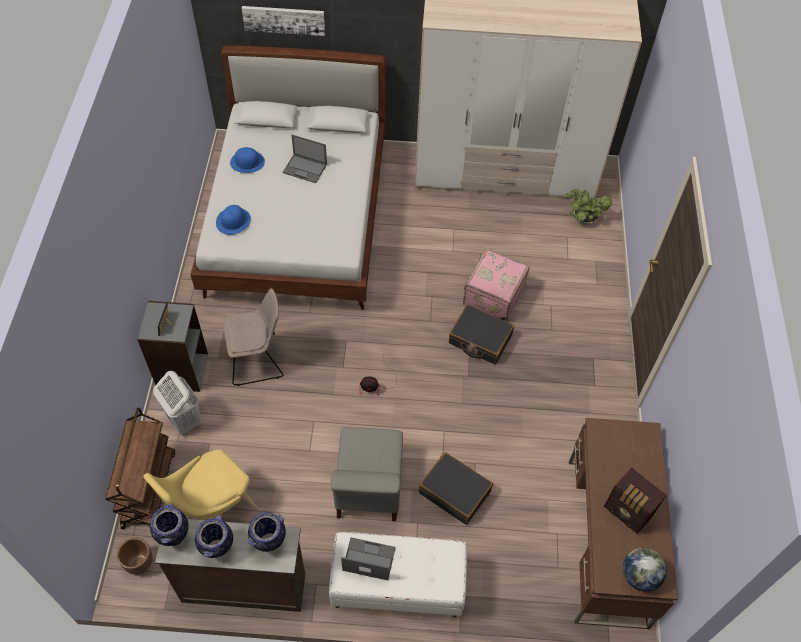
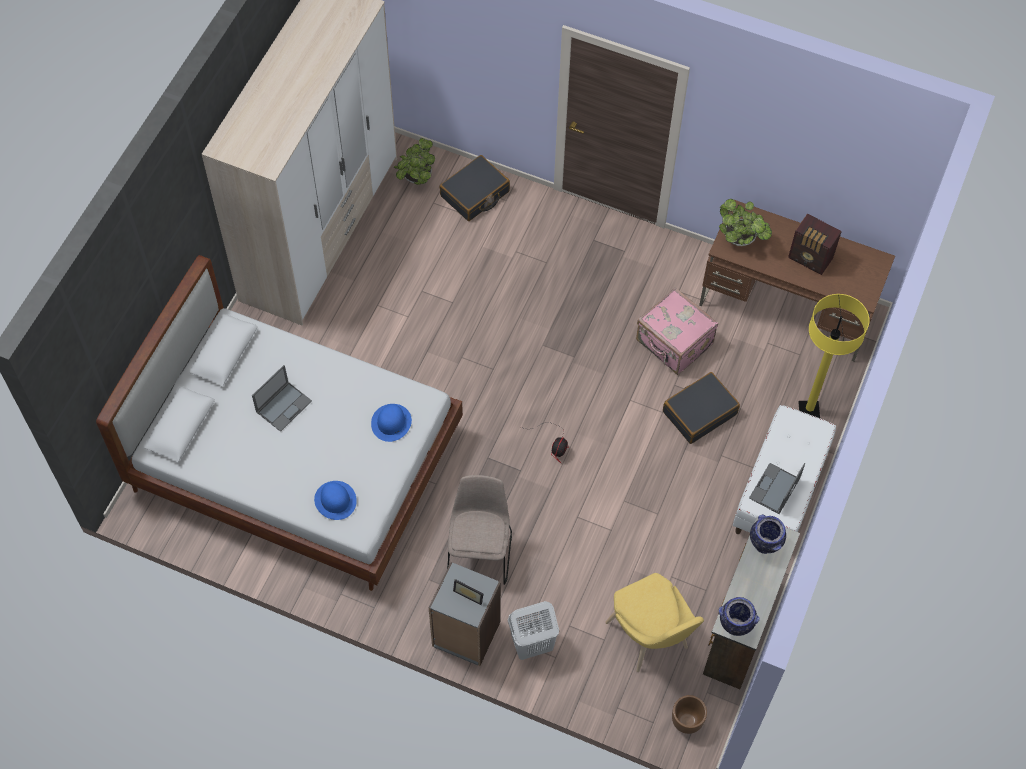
camera: 70 degrees left, 5 degrees up
(148, 489) = (604, 697): brown cart -> none
(218, 548) = (758, 591): vase -> none
(247, 162) = (245, 465): blue hat -> blue hat (391, 422)
(284, 19) = (123, 329): picture -> none
(368, 488) = (671, 487): grey chair -> none
(480, 339) = (534, 331): black suitcase -> black suitcase (475, 194)
(492, 296) = (483, 300): pink suitcase -> pink suitcase (673, 344)
(498, 592) = (808, 410): none -> yellow floor lamp
(616, 442) = (741, 240): none -> potted plant
(628, 512) = (810, 259): radio -> radio turned 60 degrees clockwise
(639, 576) = (868, 274): globe -> none

